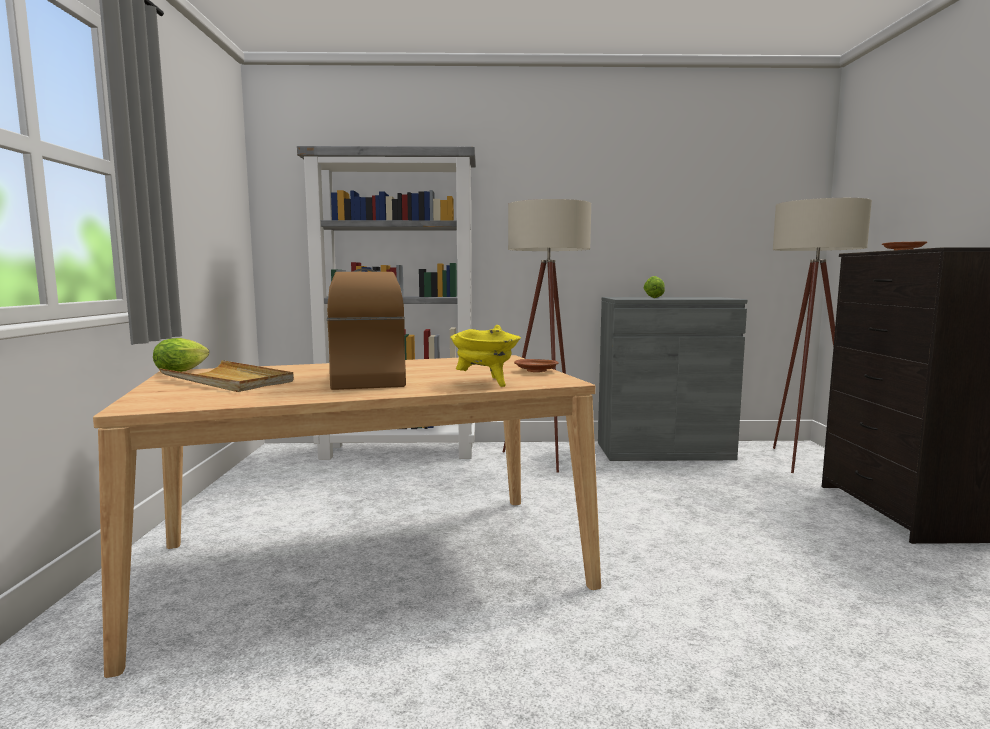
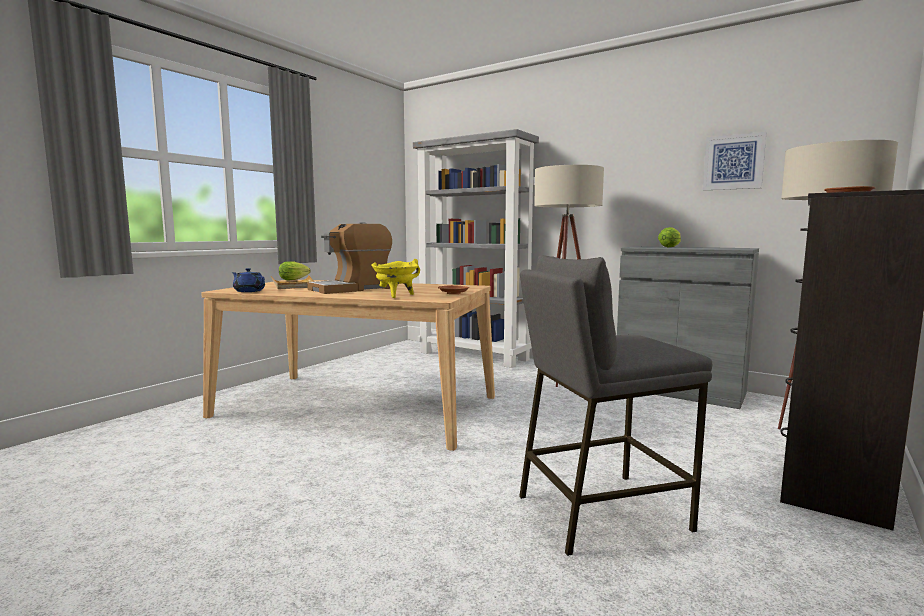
camera: 35 degrees right, 0 degrees up
(201, 402) = (249, 291): none -> blue teapot
(367, 378) = (352, 289): coffee machine -> coffee machine turned 150 degrees counterclockwise
(694, 209) = (733, 162): none -> picture
(842, 607) = (600, 511): none -> grey stool

